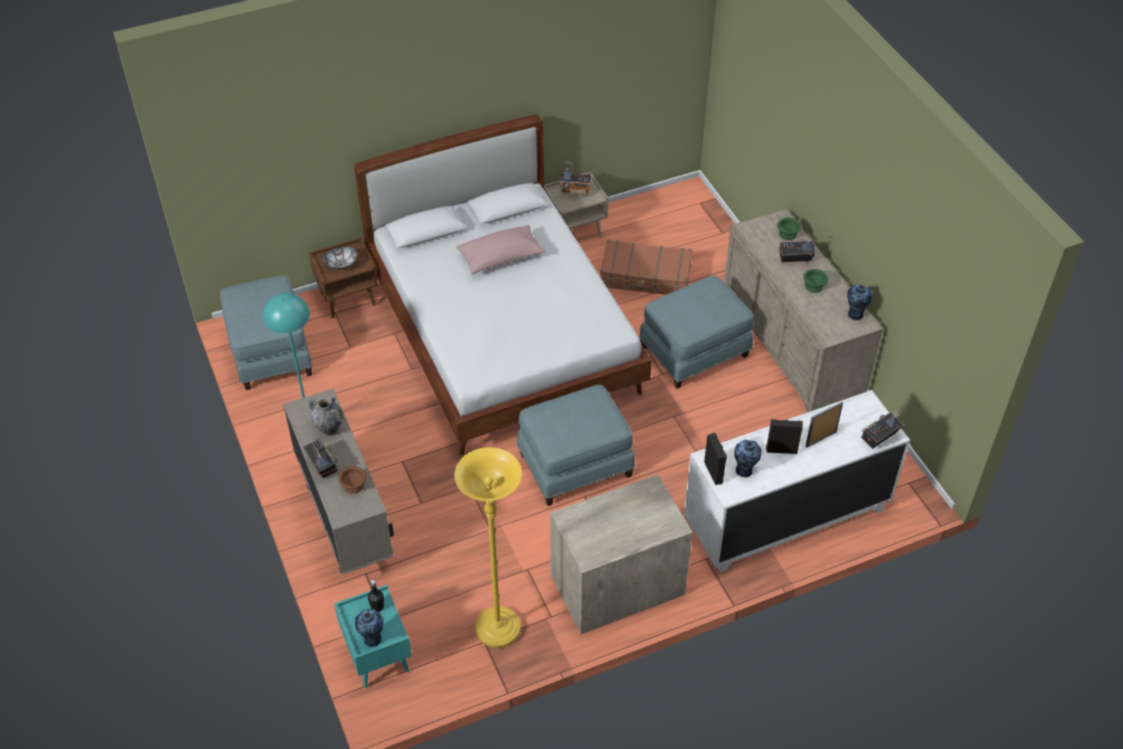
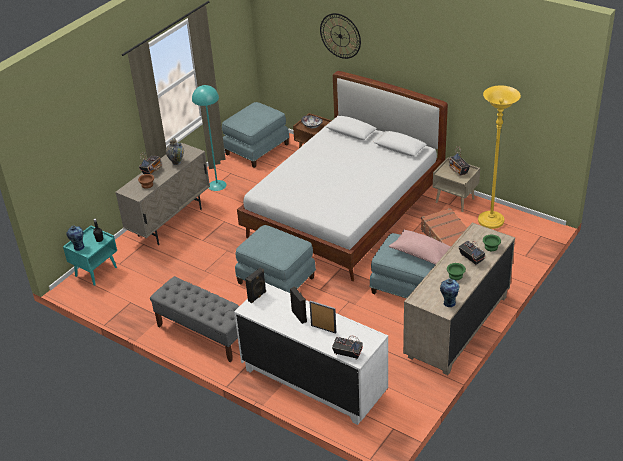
camera: 60 degrees right, 10 degrees down
(351, 111) = (340, 36): none -> wall clock
(498, 629) = (142, 303): yellow floor lamp -> yellow floor lamp (491, 221)
(500, 258) = (358, 162): pink pillow -> pink pillow (421, 254)
(617, 585) = (203, 333): dresser -> grey bench
(744, 471) = (269, 308): vase -> none

